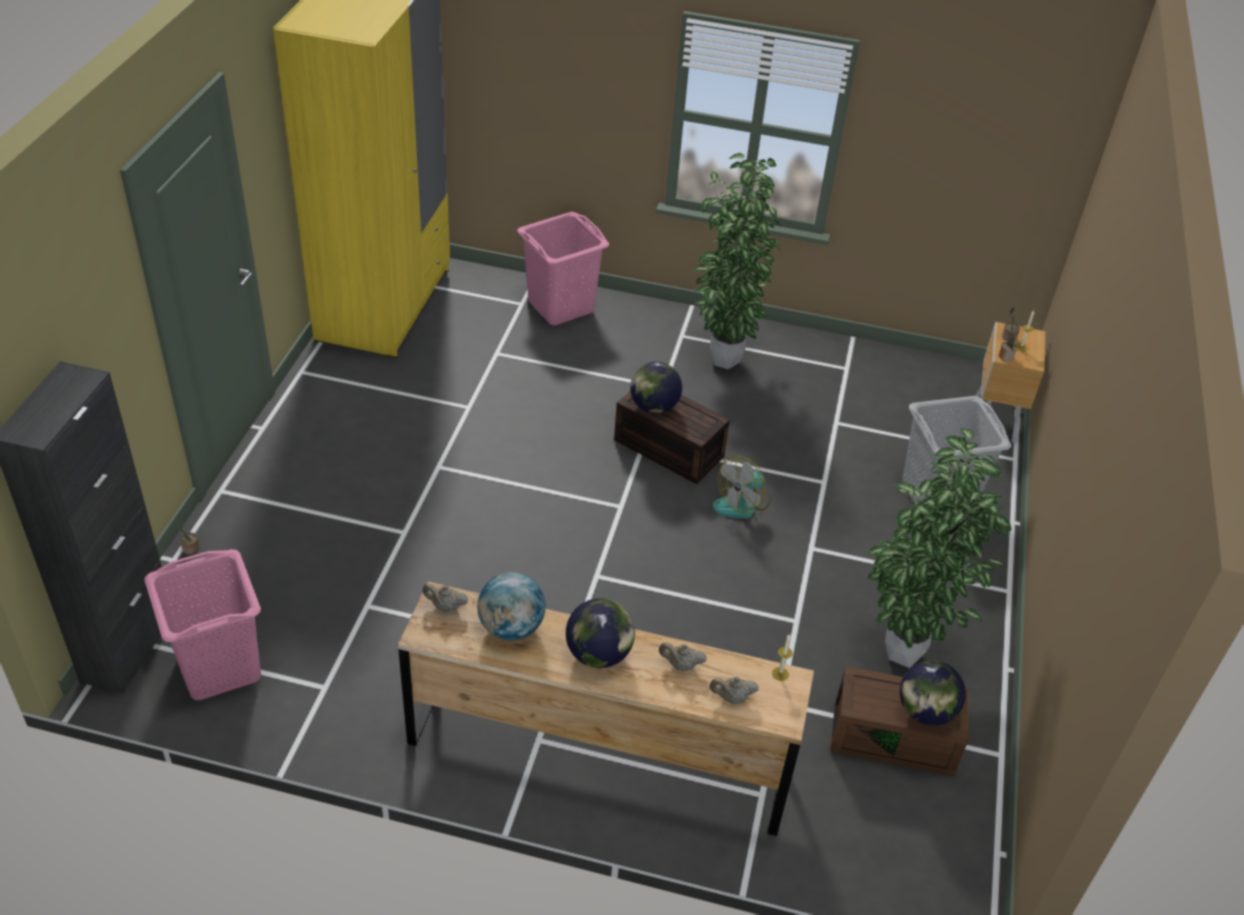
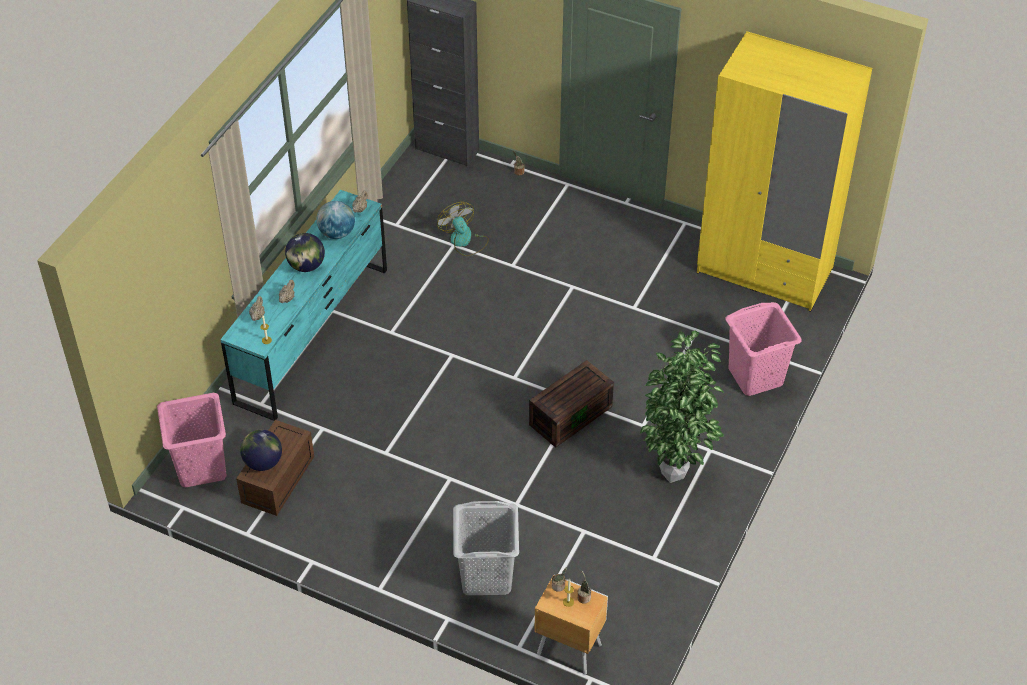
camera: 105 degrees right, 5 degrees up
(220, 666) = (423, 184): pink laundry basket -> pink laundry basket (201, 467)
(598, 755) = (313, 335): brown dresser -> turquoise dresser
(653, 407) = (577, 380): globe -> none
(742, 503) = (503, 448): fan -> fan (464, 241)
(905, 650) = (343, 507): potted plant -> none

